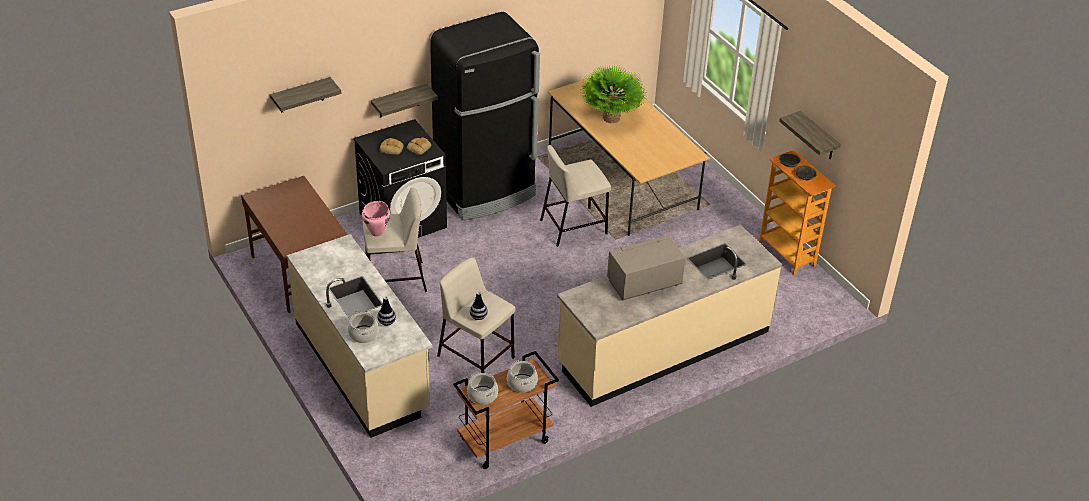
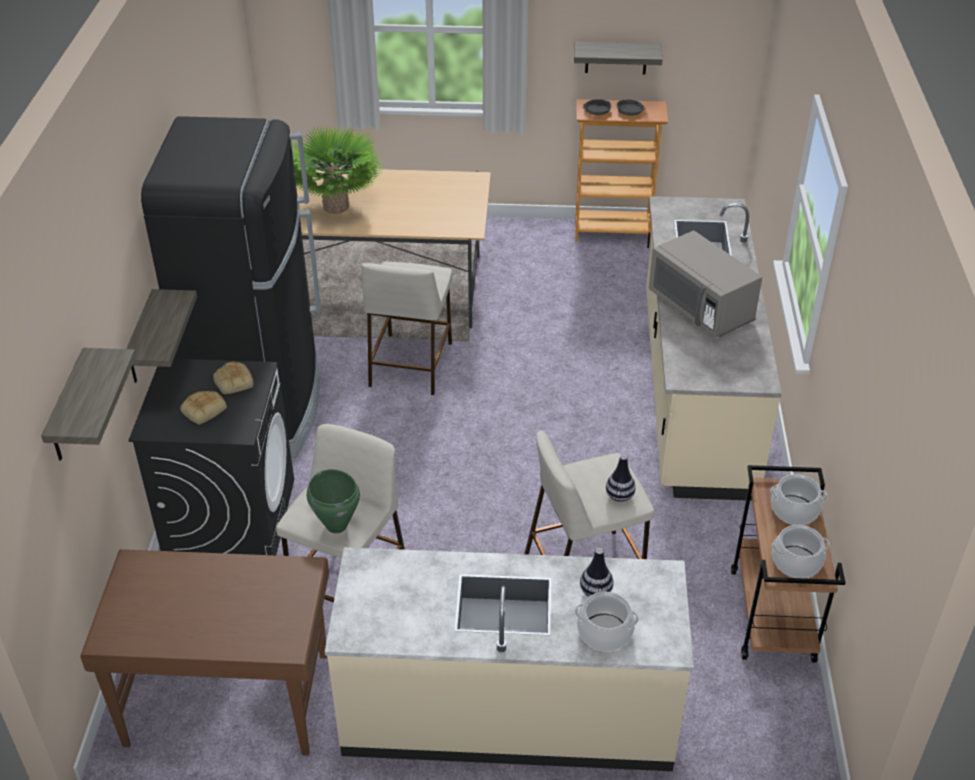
camera: 55 degrees left, 0 degrees up
(377, 233) = (337, 525): pink cooking pot -> green cooking pot
(644, 283) = (700, 308): grey microwave -> grey microwave turned 45 degrees counterclockwise

